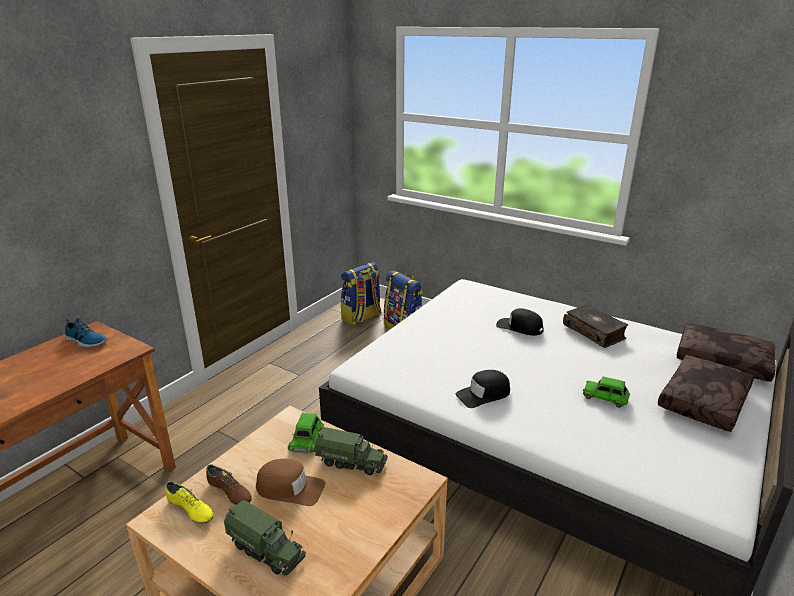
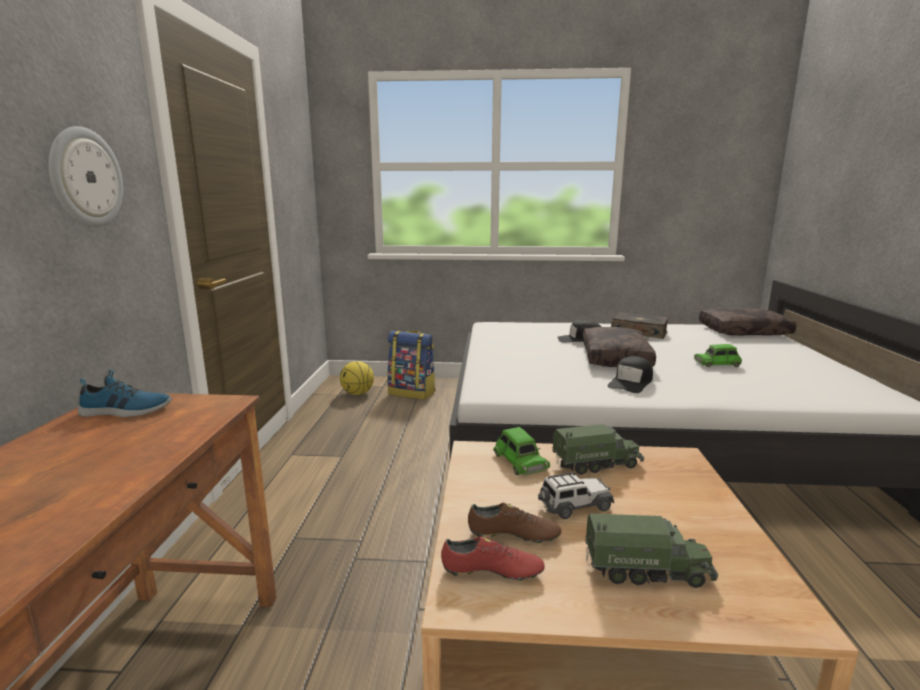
camera: 30 degrees left, 10 degrees down
(85, 192) = (85, 178): none -> wall clock
(190, 510) = (492, 572): yellow shoe -> red shoe
(290, 488) = (574, 506): brown cap -> toy car
(361, 317) = (357, 393): backpack -> basketball
(705, 402) = (777, 353): brown pillow -> brown pillow (616, 358)

